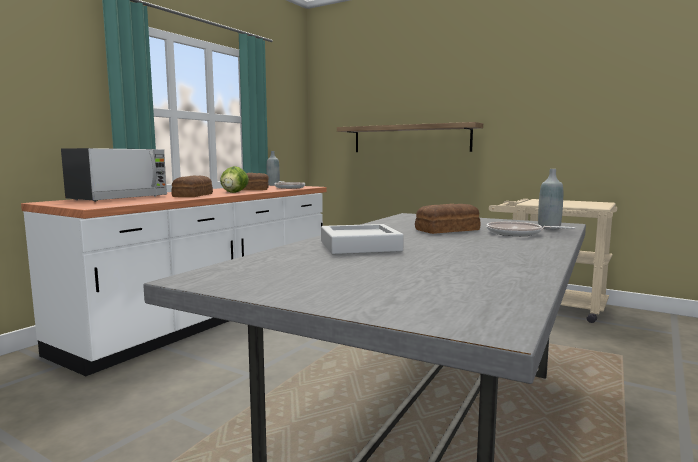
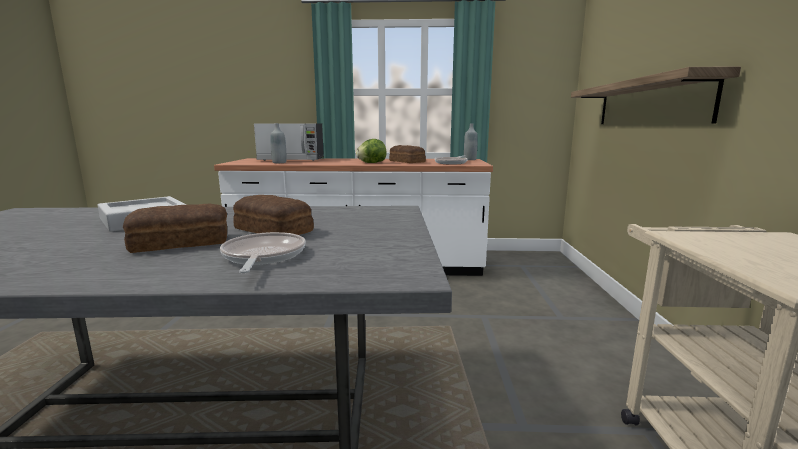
camera: 60 degrees right, 5 degrees up
(194, 195) = (331, 162): bread -> bread (182, 243)
(549, 228) = (343, 268): grey bottle -> grey bottle (279, 162)

